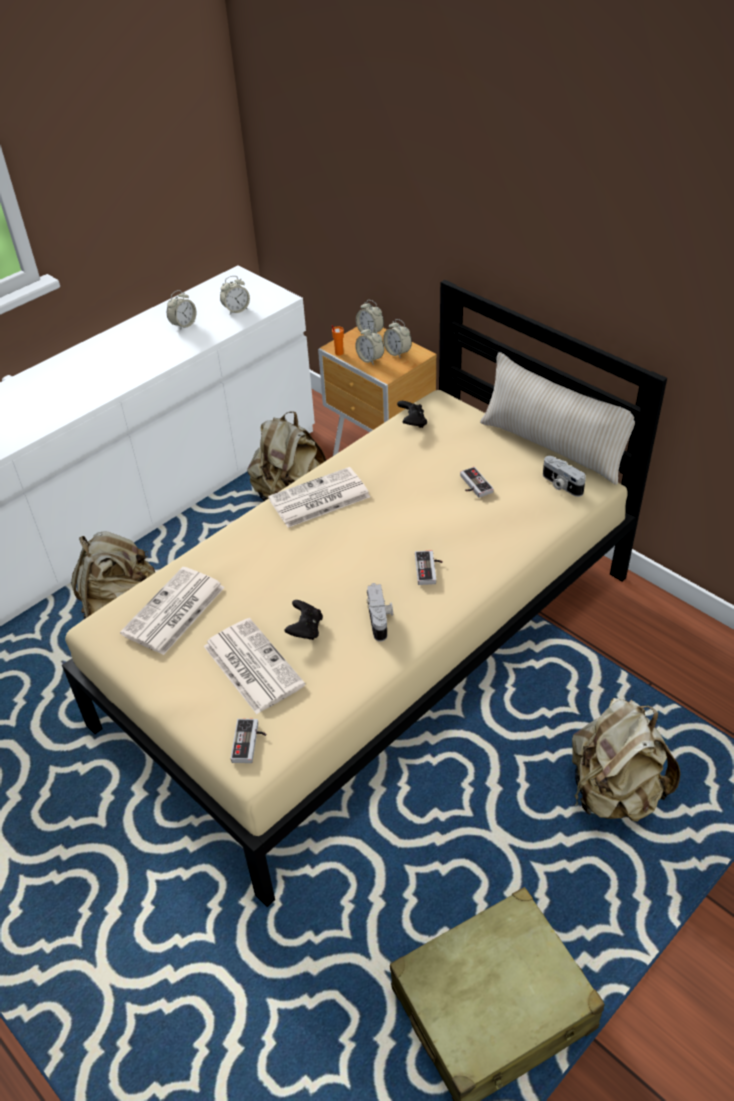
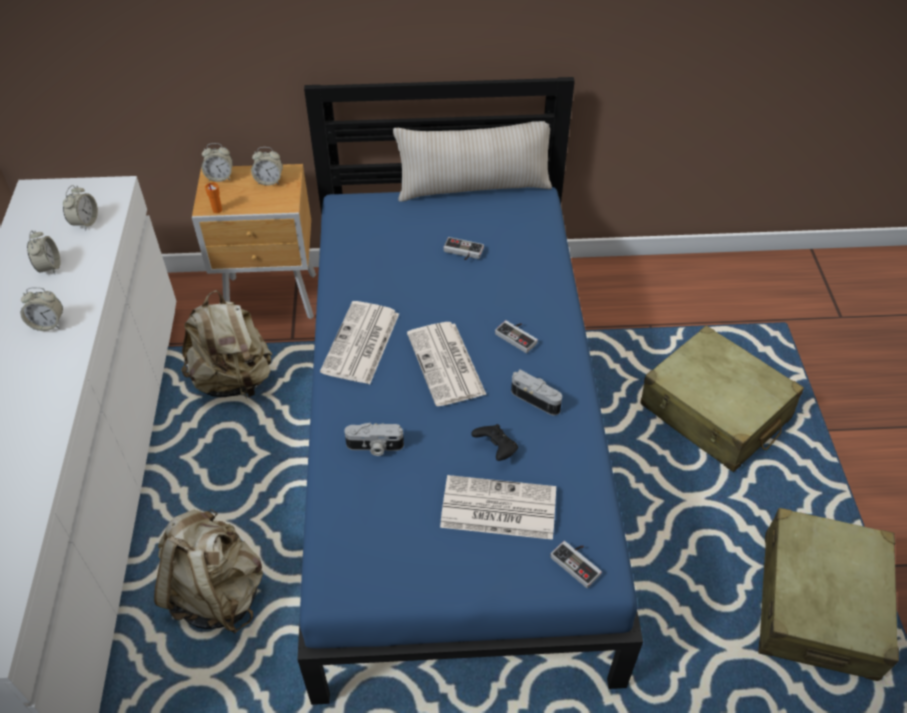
camera: 50 degrees left, 5 degrees up
(173, 612) = (377, 523): newspaper -> newspaper (447, 365)
(370, 359) = (253, 200): alarm clock -> alarm clock (48, 324)
(372, 648) = (454, 446): beige bed -> blue bed
(412, 422) = (347, 233): black game controller -> none
(560, 485) = (519, 212): camera -> camera (374, 447)
(613, 792) = (714, 412): beige backpack -> beige suitcase

